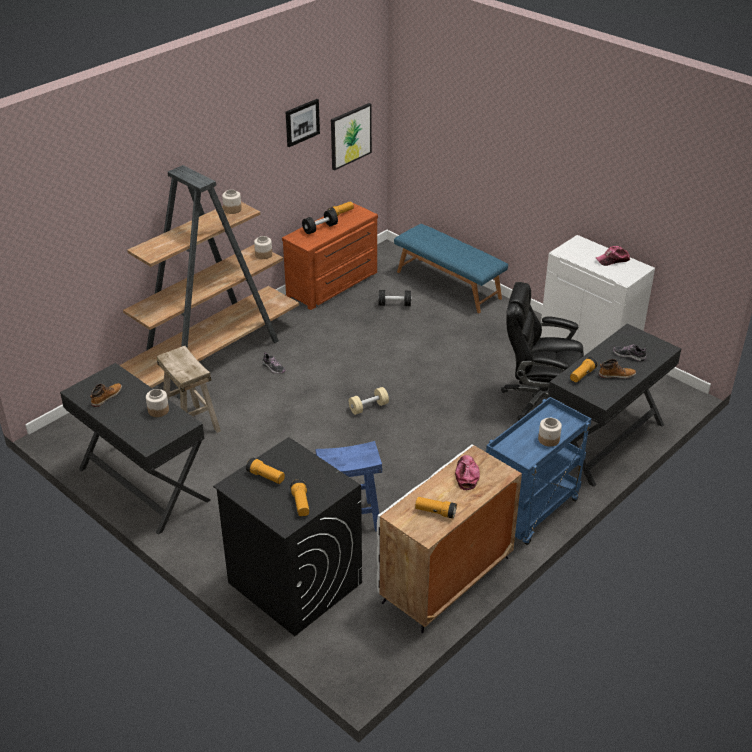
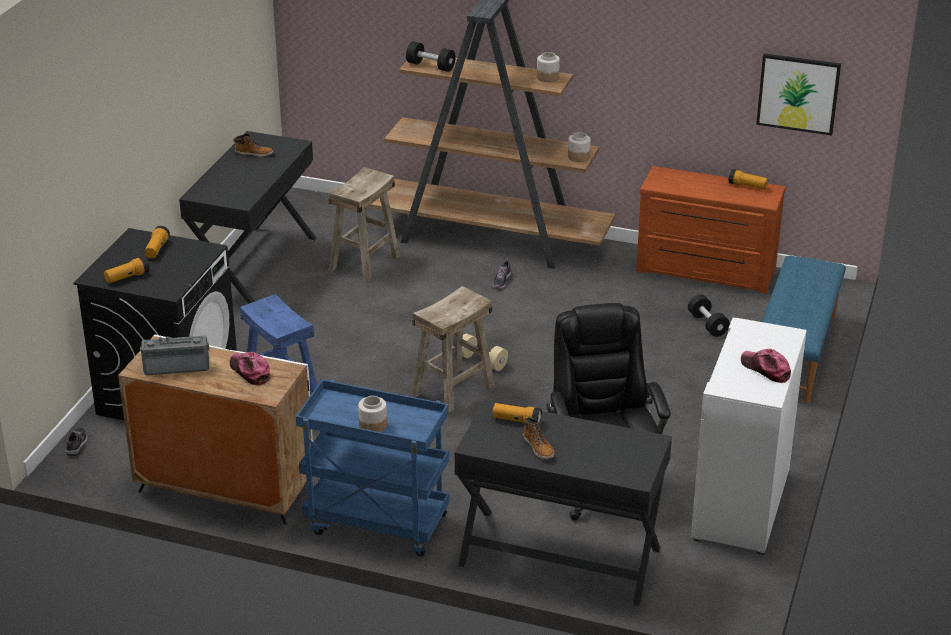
camera: 65 degrees right, 5 degrees down
(158, 410) = (252, 184): jar -> none
(301, 122) = (711, 33): picture -> none
(320, 228) = (697, 182): black dumbbell -> black dumbbell (430, 66)
(395, 431) = (453, 391): none -> beige stool
(435, 512) = (177, 366): flashlight -> radio
(466, 475) = (250, 371): cap -> cap turned 105 degrees counterclockwise
(629, 355) = (592, 450): shoe -> shoe (77, 445)

